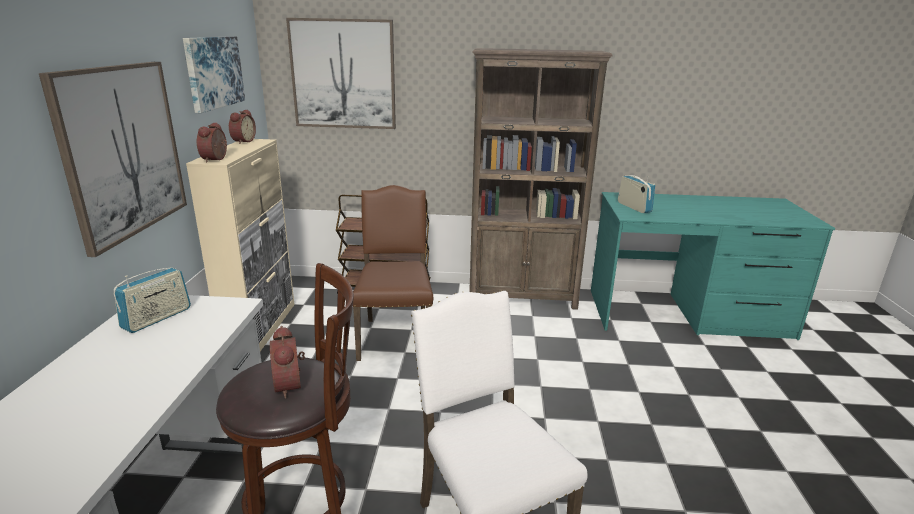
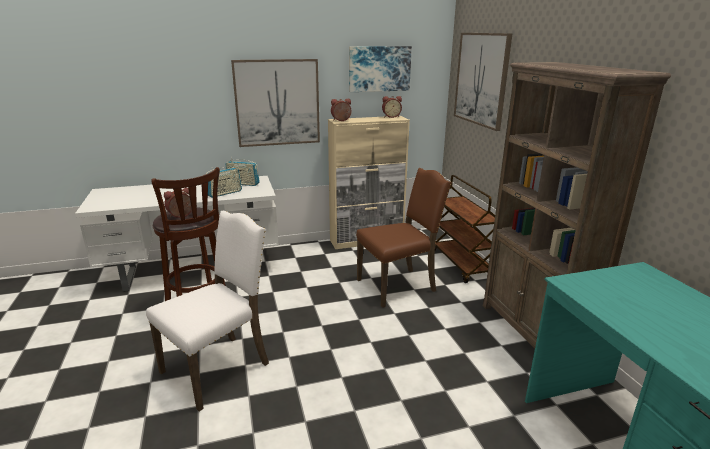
camera: 70 degrees right, 0 degrees up
(634, 207) = (610, 284): radio -> radio (224, 193)

